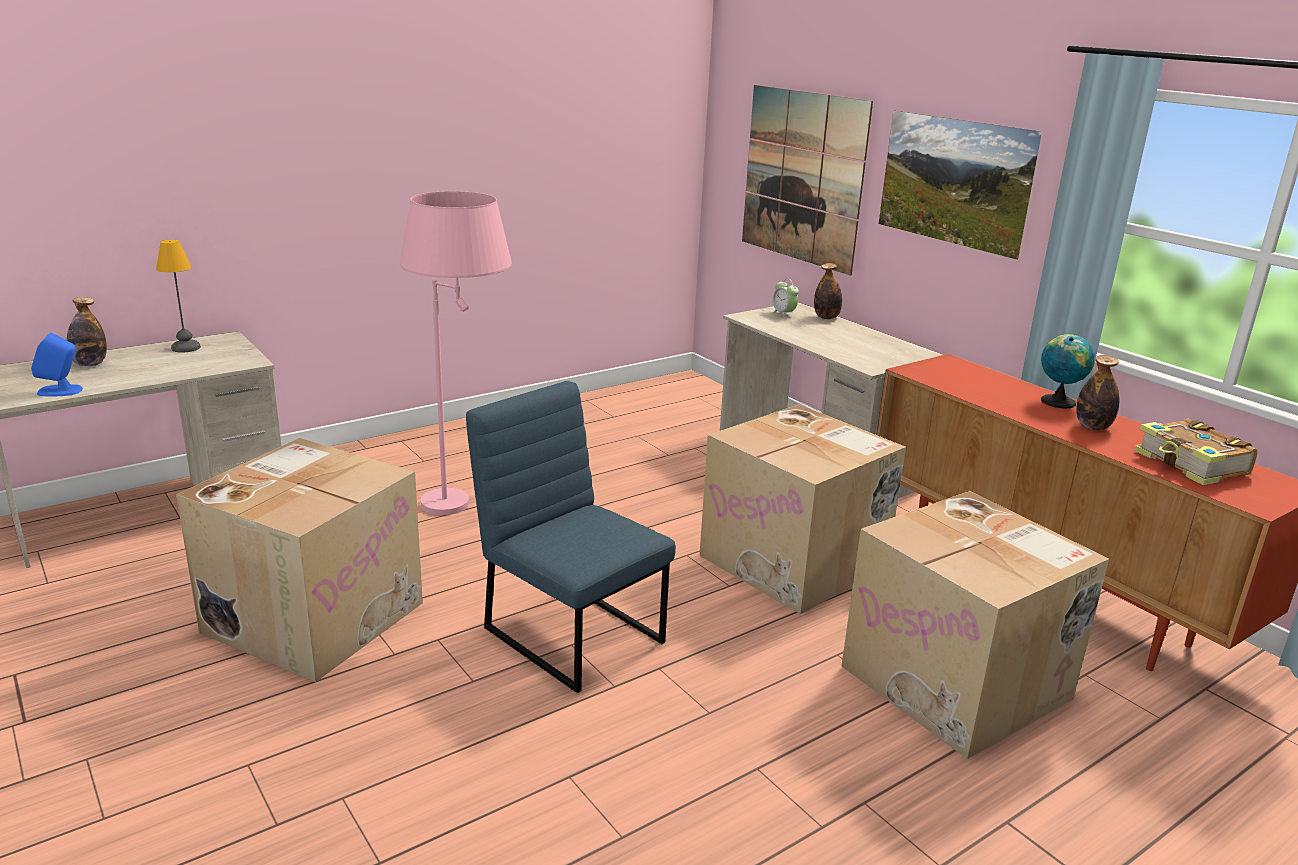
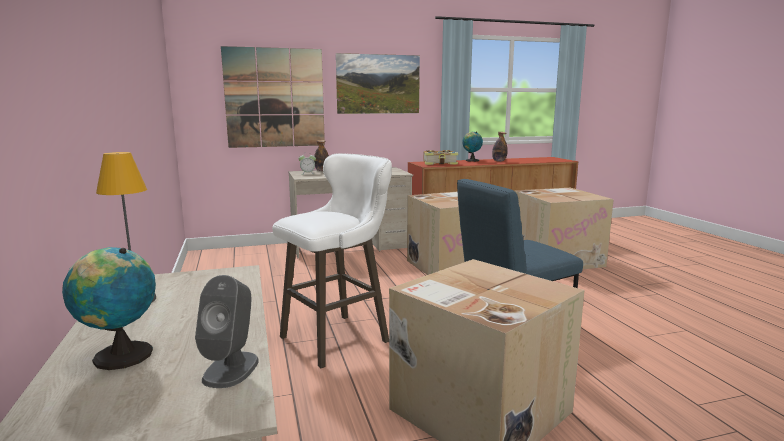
camera: 70 degrees left, 10 degrees down
(60, 391) = (231, 369): blue speaker -> grey speaker
(90, 364) = (119, 356): bottle -> globe
(465, 511) = (338, 338): pink floor lamp -> white stool
(1191, 465) = (534, 160): book -> book (440, 163)

